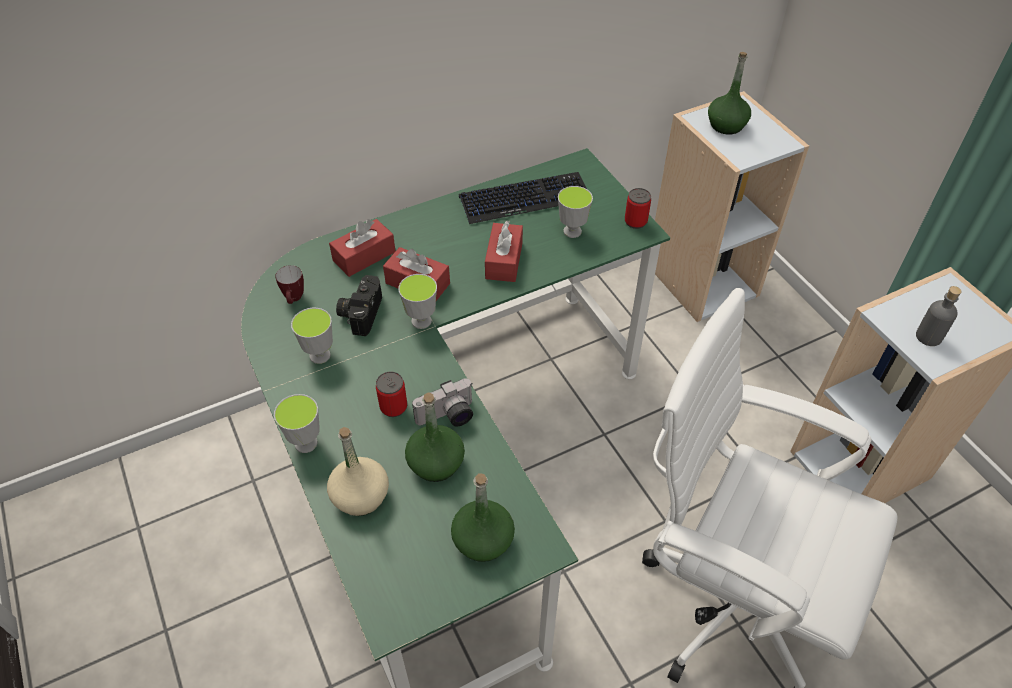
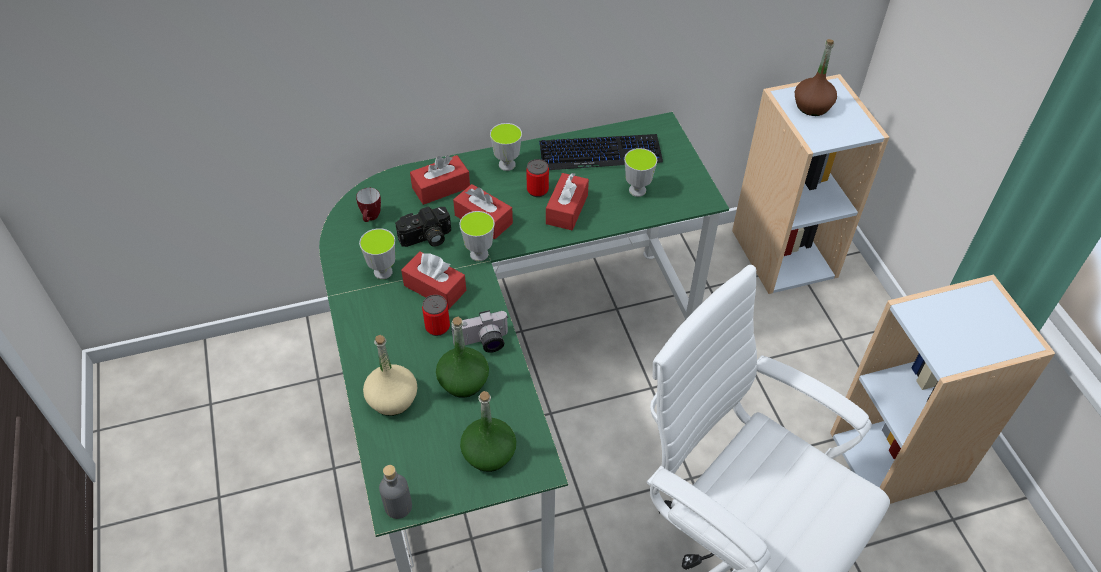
camera: 10 degrees right, 0 degrees up
(306, 443) = (355, 347): cup -> cup (507, 165)
(360, 312) = (426, 238): camera -> camera turned 135 degrees counterclockwise
(381, 364) = (435, 288): none -> red tissue box
(635, 221) = (699, 189): can -> can (537, 190)
(726, 125) = (812, 106): green bottle -> brown bottle
(928, 336) = (949, 337): grey bottle -> grey bottle (398, 506)

